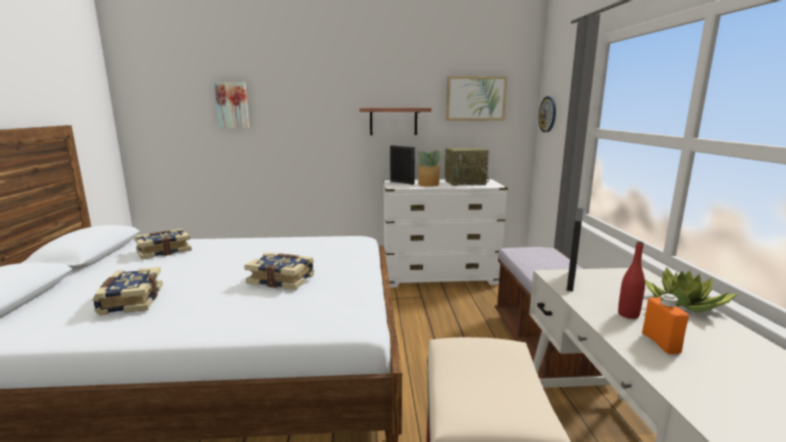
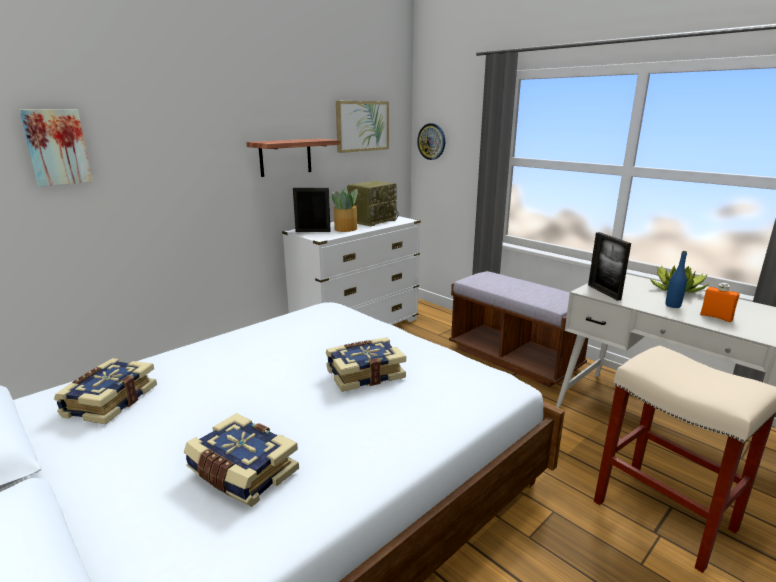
camera: 40 degrees left, 5 degrees up
(628, 314) = (672, 305): red bottle -> blue bottle

